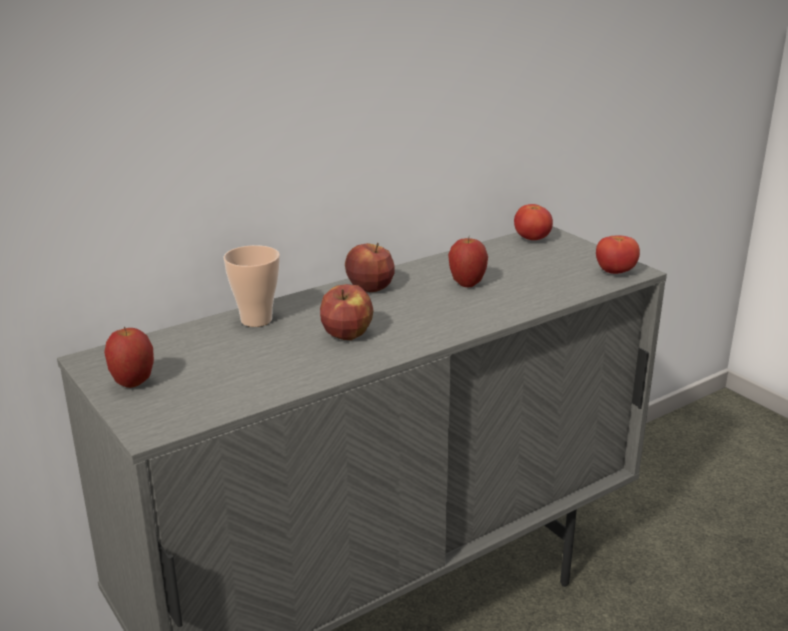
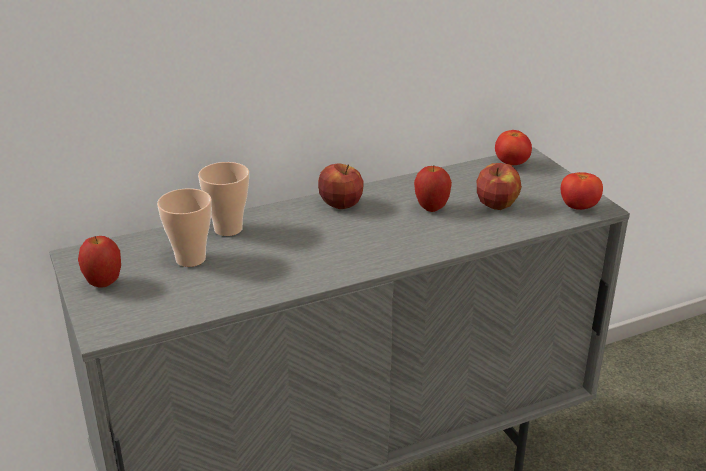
camera: 10 degrees right, 5 degrees up
(224, 351) = (190, 259): none -> cup
(348, 334) = (304, 251): apple -> apple (497, 204)

